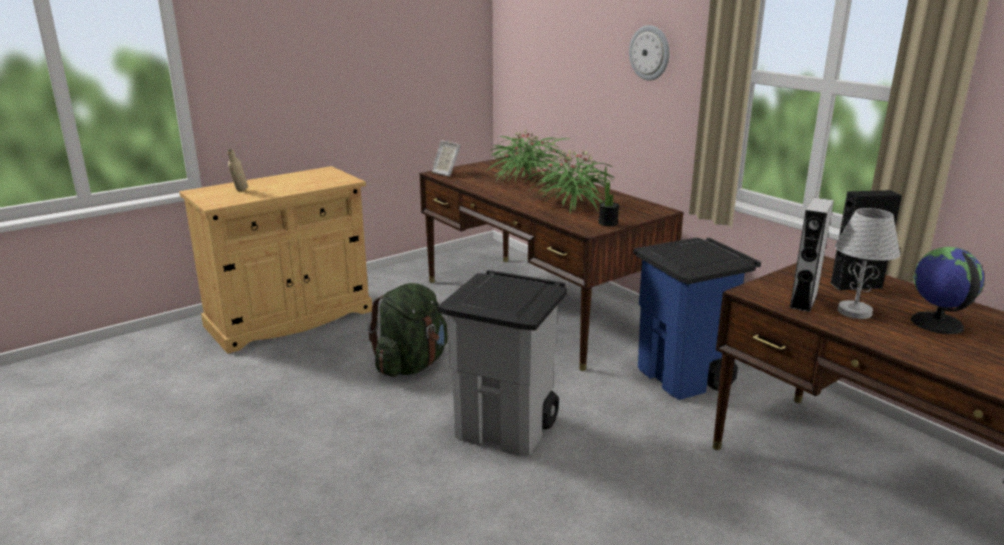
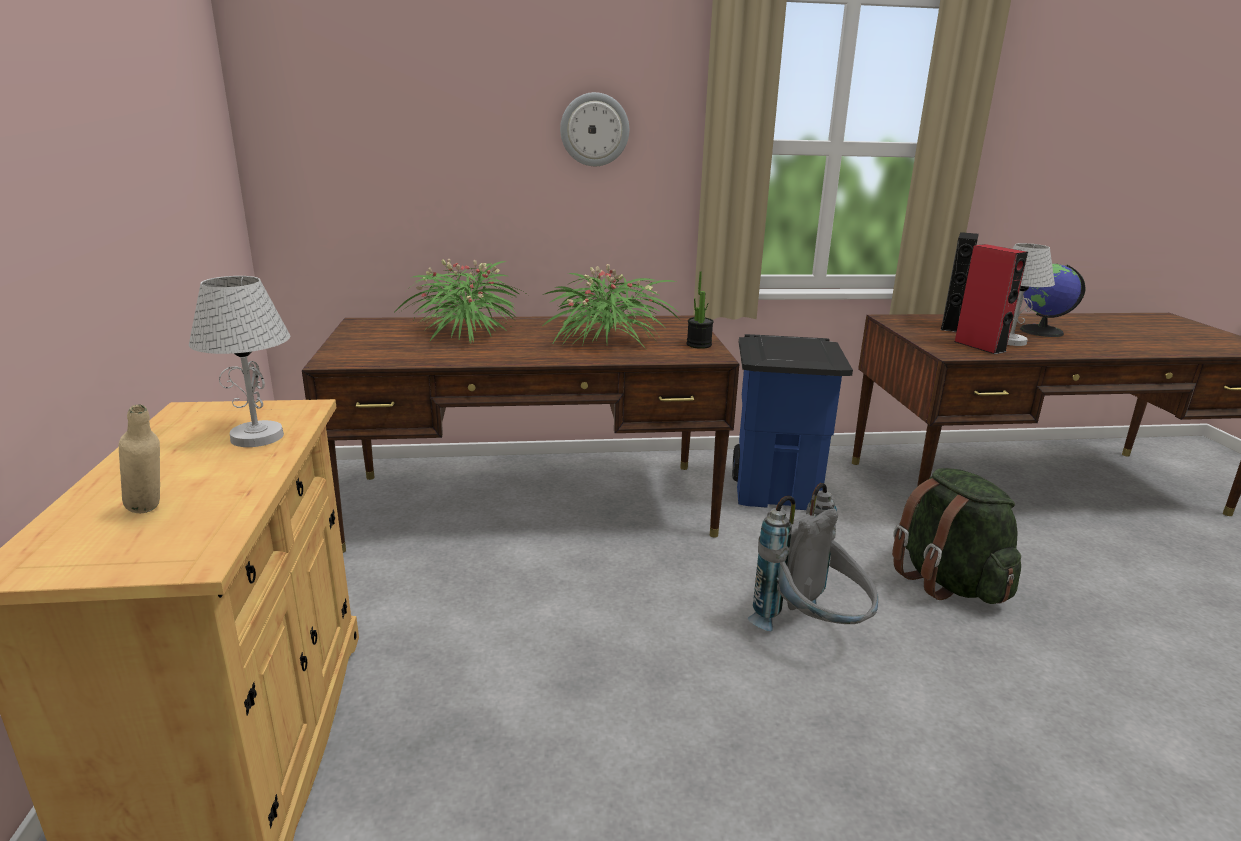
camera: 60 degrees left, 0 degrees up
(312, 183) = (256, 437): none -> white table lamp
(411, 365) = (584, 656): green backpack -> green backpack (948, 582)
(445, 173) = (346, 358): picture frame -> none
(507, 428) = (812, 633): grey trash can -> grey backpack
(803, 301) = (979, 346): grey speaker -> red speaker

